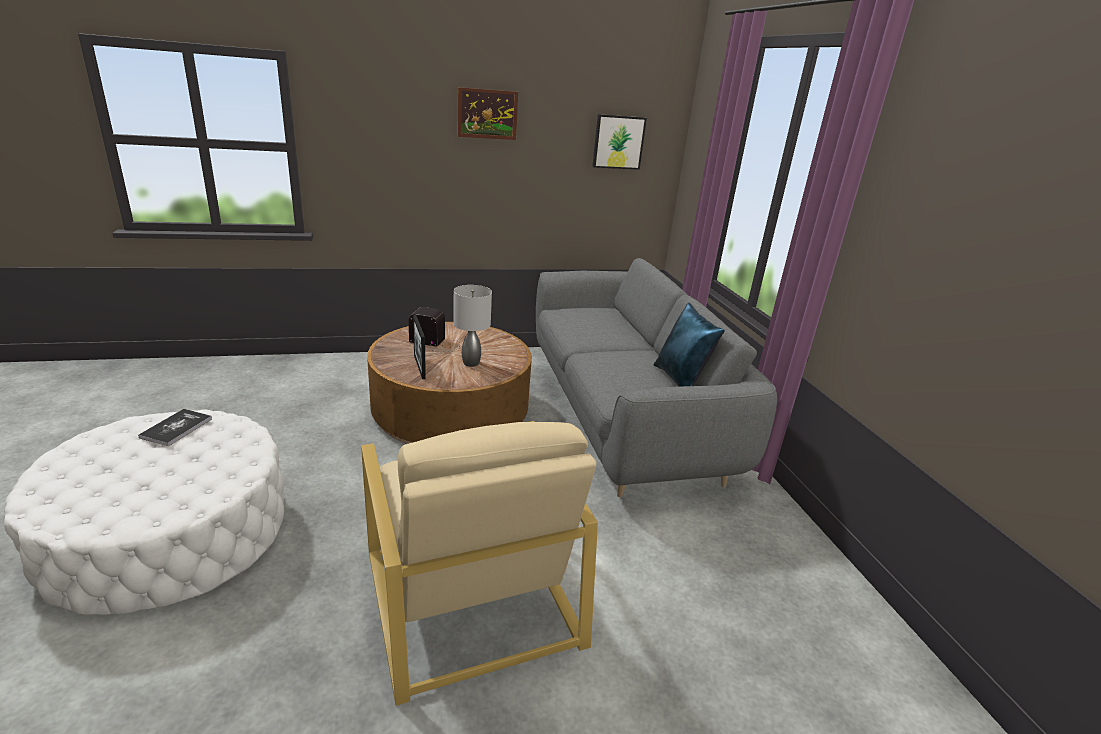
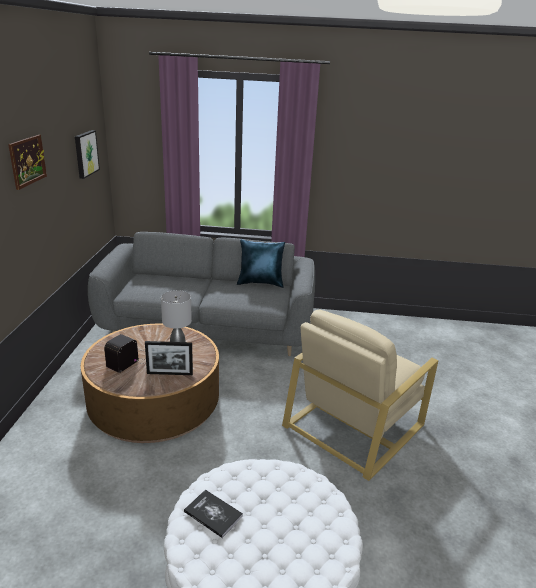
camera: 70 degrees left, 0 degrees up
(471, 594) = (354, 424): beige armchair -> beige armchair turned 135 degrees clockwise

